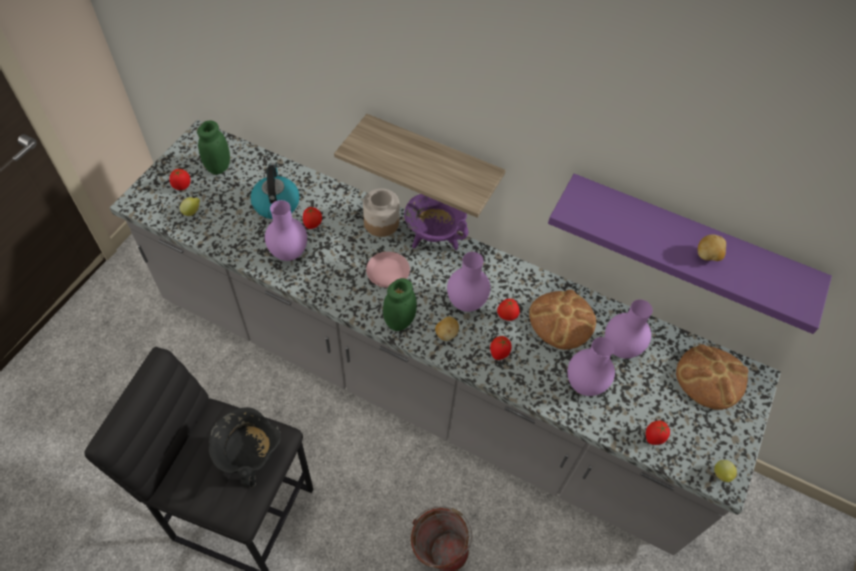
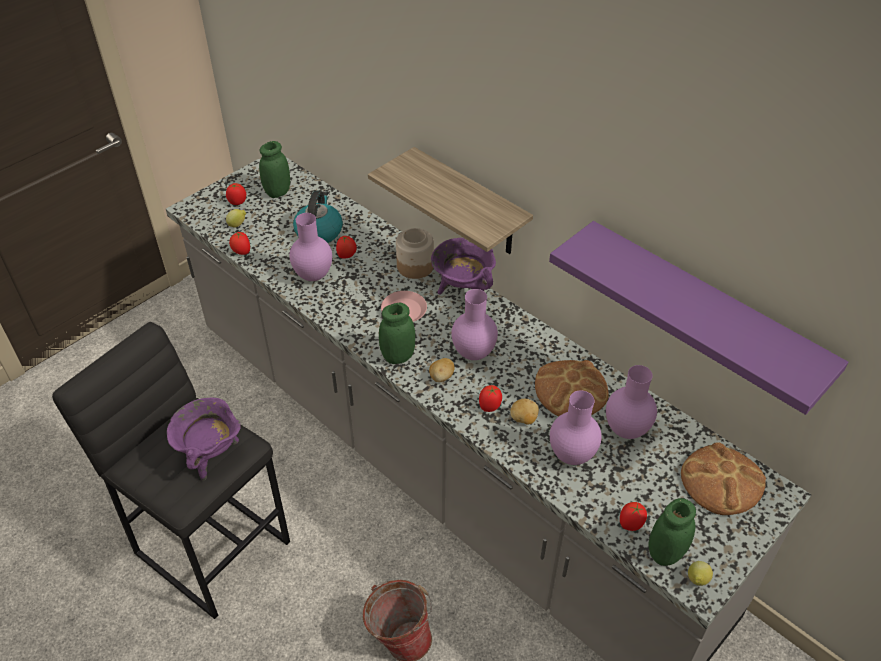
camera: 20 degrees right, 10 degrees down
(250, 458) = (211, 455): black cooking pot -> purple cooking pot
(507, 316) = (512, 374): tomato -> tomato (241, 252)
(689, 457) = (665, 553): none -> green jar
(707, 256) = (708, 317): potato -> potato (523, 419)

